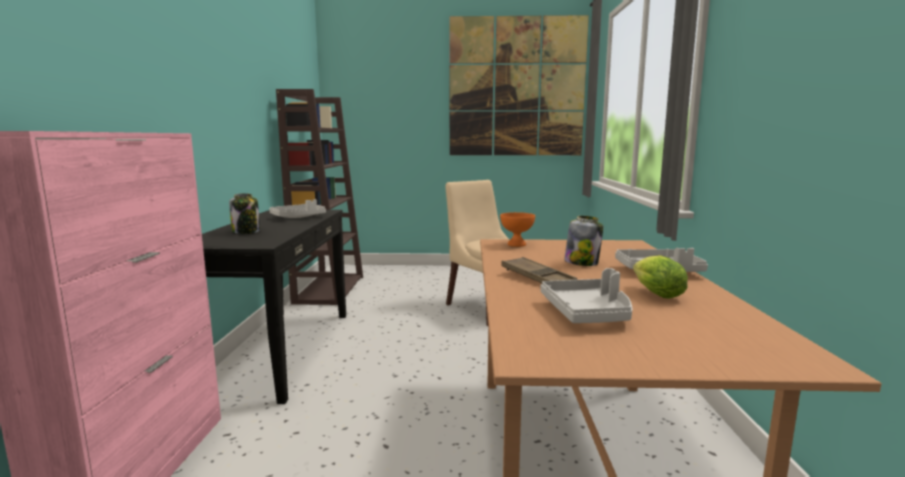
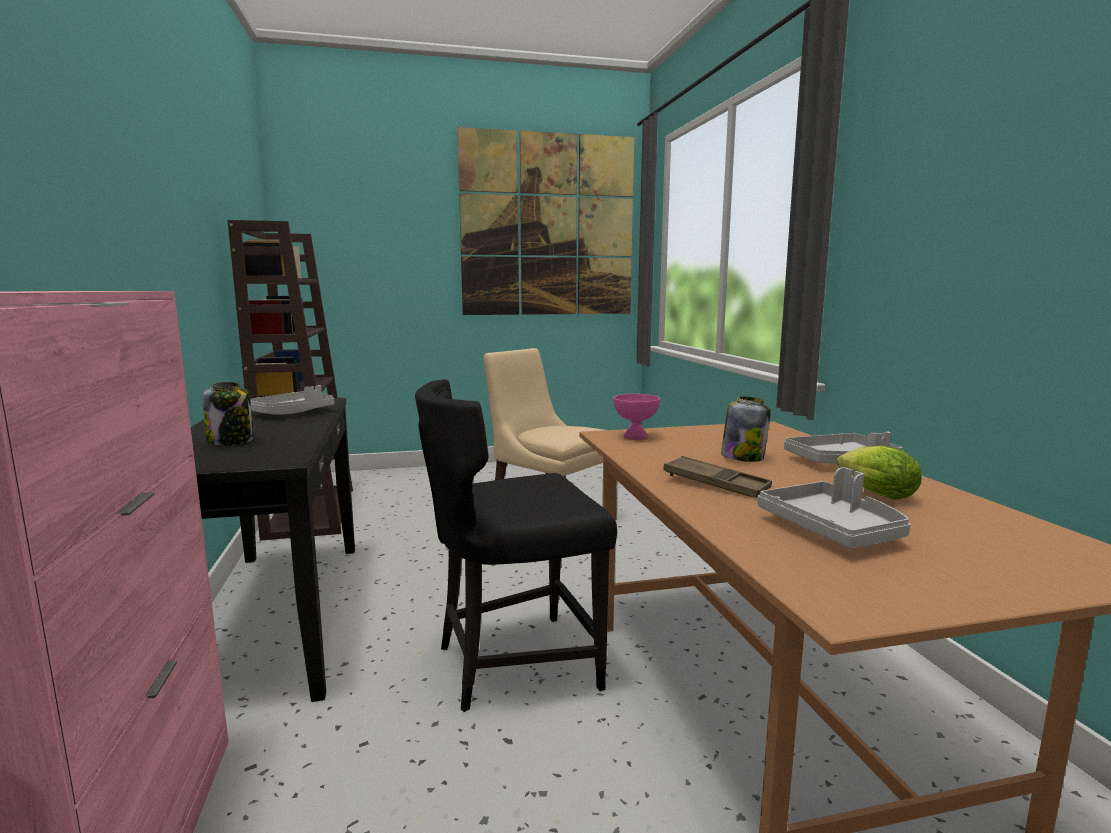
camera: 15 degrees left, 0 degrees up
(414, 400) = (513, 663): none -> black chair
(517, 244) = (636, 437): orange bowl -> pink bowl

